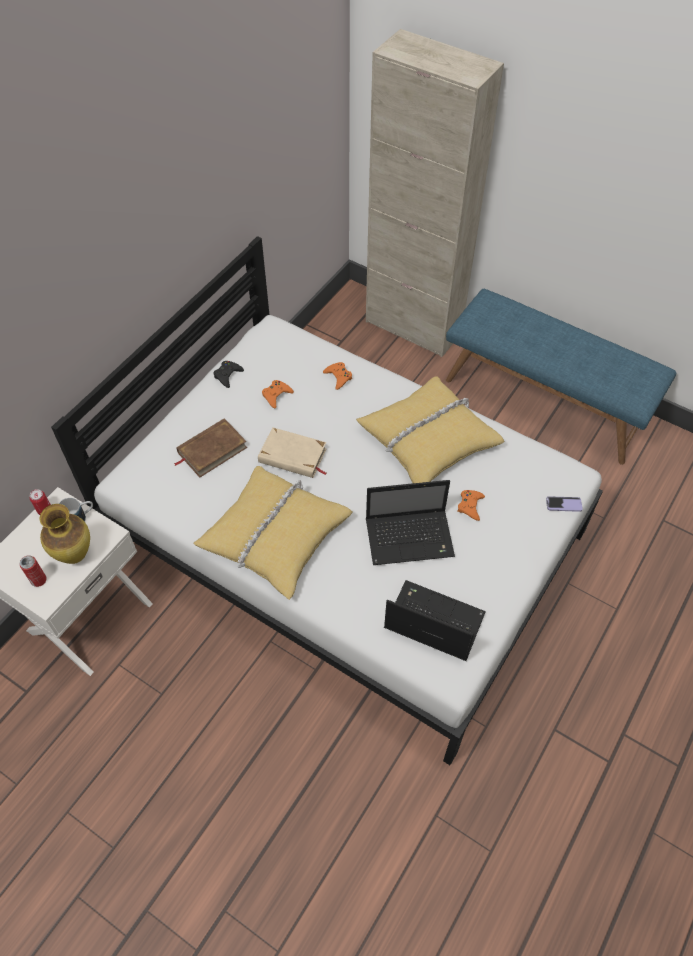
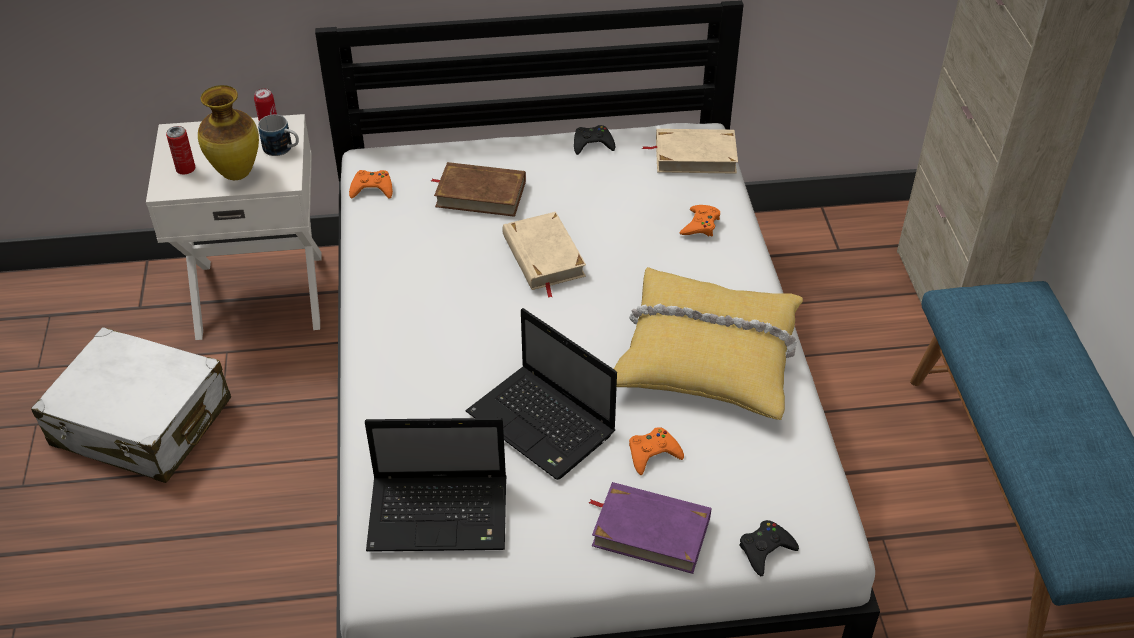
camera: 50 degrees right, 10 degrees down
(130, 746) = (141, 423): none -> white suitcase
(274, 536) = (422, 308): yellow pillow -> none
(276, 395) = (610, 193): orange game controller -> orange game controller (372, 189)
(286, 342) = (695, 155): none -> beige book
(431, 621) = (442, 514): laptop -> laptop turned 105 degrees clockwise
(517, 540) = (651, 531): none -> purple book
(563, 504) = (765, 550): phone -> black game controller

